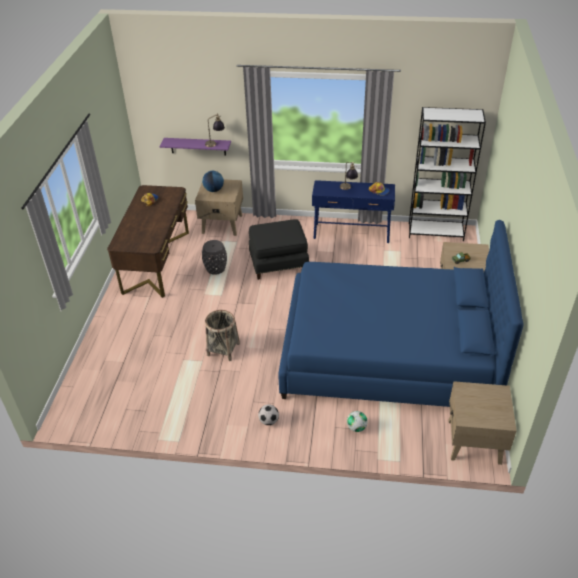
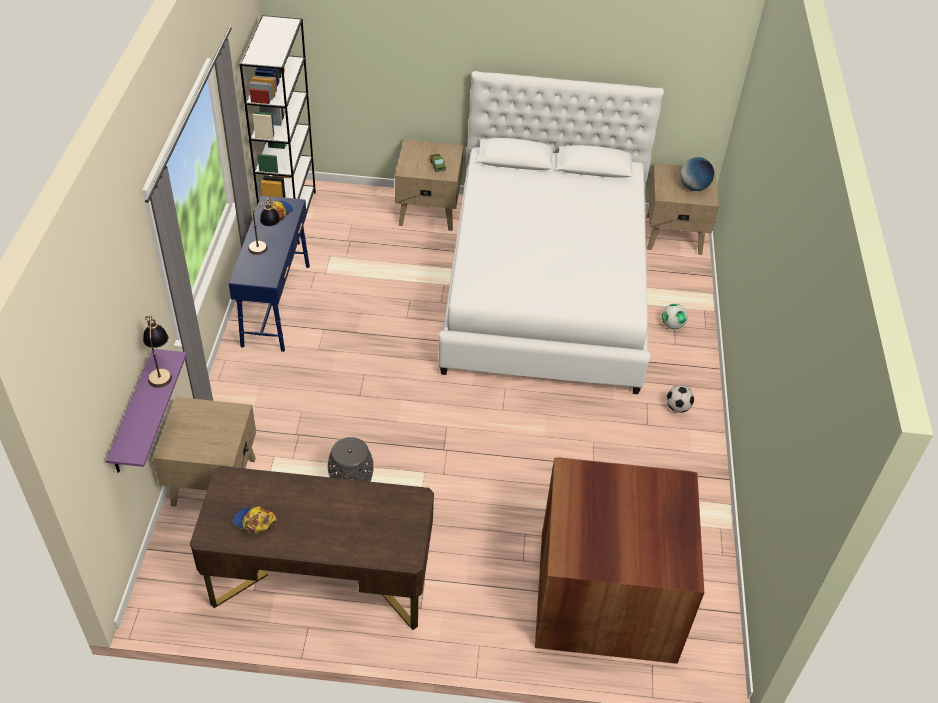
camera: 95 degrees left, 5 degrees up
(124, 369) = (606, 593): none -> brown dresser
(214, 190) = (203, 438): globe -> globe (693, 187)
(223, 349) = (550, 462): basket -> none
(278, 262) = (343, 397): black ottoman -> none
(388, 353) = (546, 287): blue bed -> white bed

